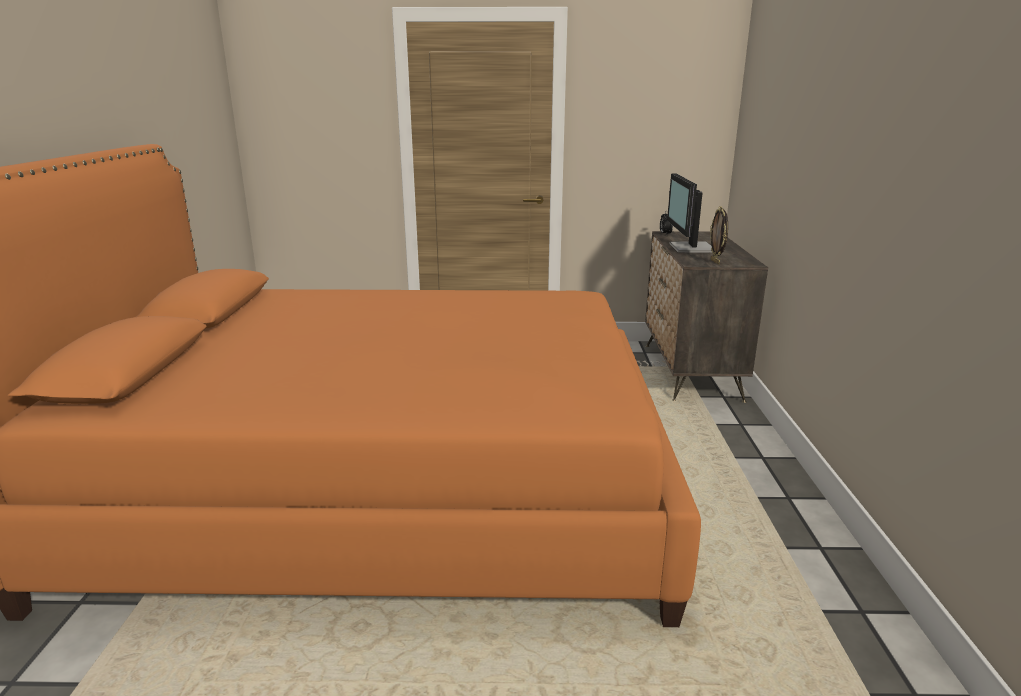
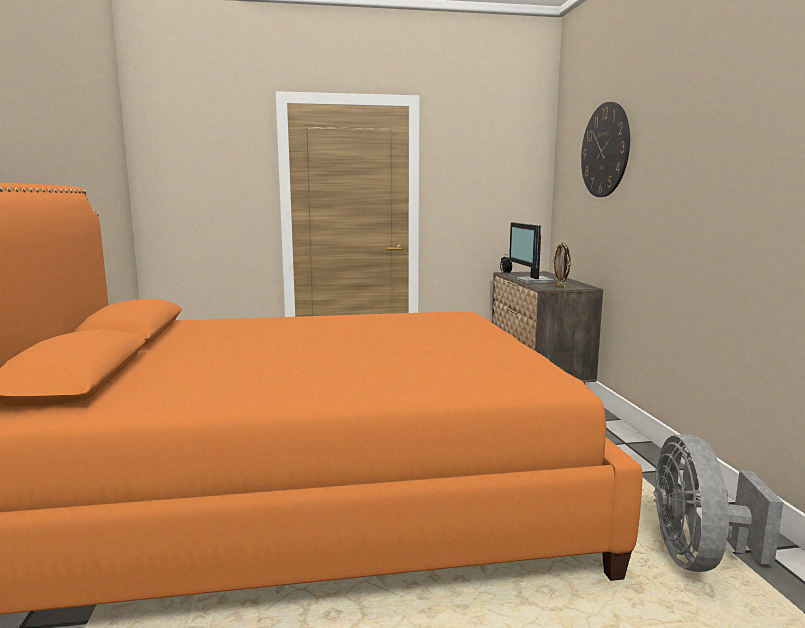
camera: 10 degrees left, 10 degrees down
(778, 611) = (698, 557): none -> grey fan
(789, 87) = (605, 150): none -> wall clock

